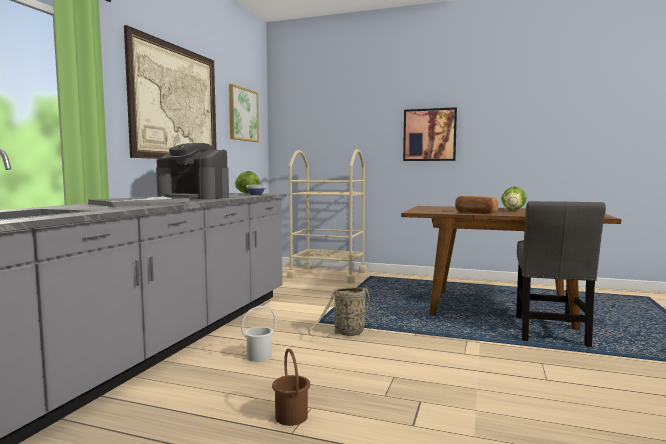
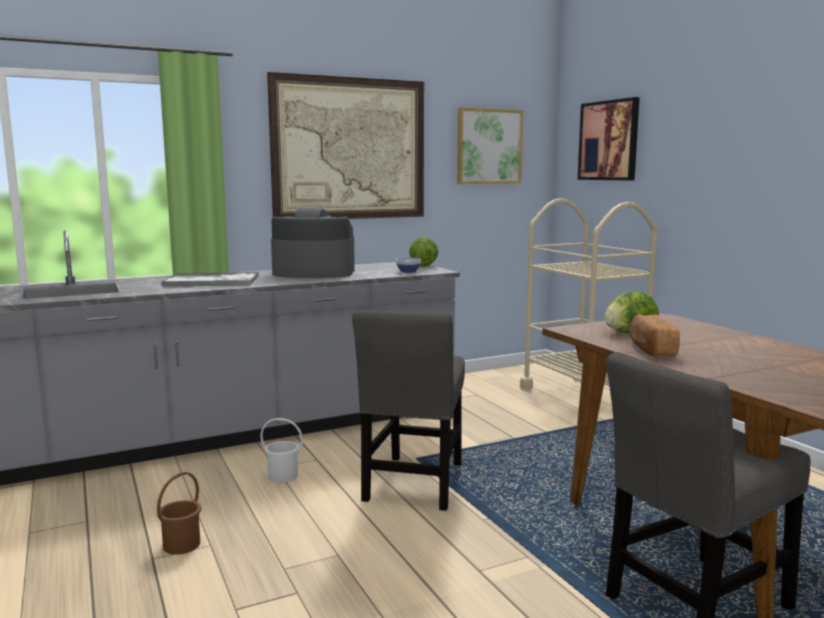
camera: 45 degrees right, 5 degrees up
(194, 197) = (313, 273): coffee machine -> coffee machine turned 120 degrees clockwise
(347, 333) = (414, 485): basket -> grey chair
(429, 135) = (765, 178): picture -> picture (609, 140)
(513, 210) = (766, 356): lettuce -> lettuce (629, 333)

